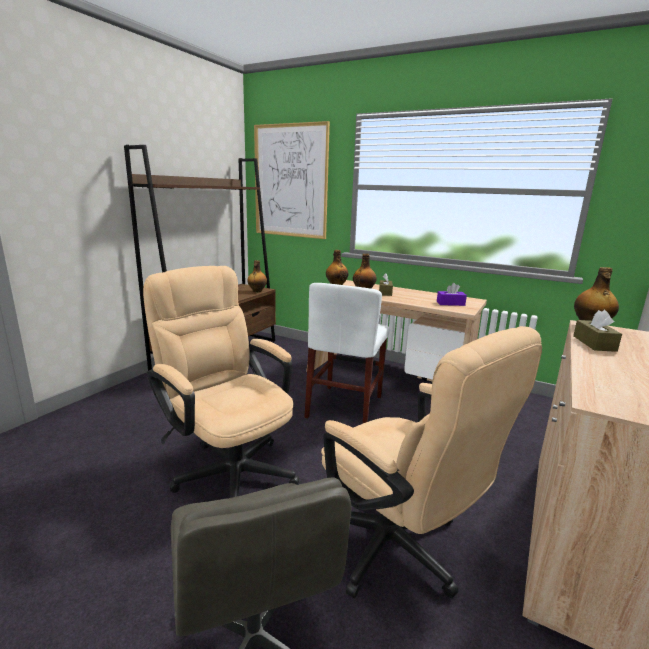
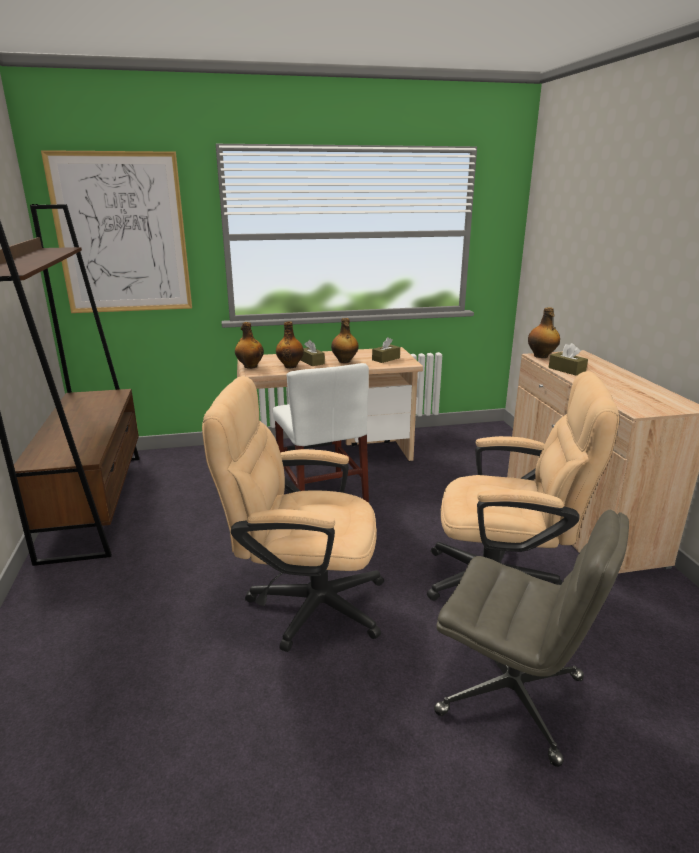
camera: 40 degrees left, 5 degrees up
(257, 291) = (114, 398): bottle -> bottle (344, 361)
(450, 303) = (386, 359): purple tissue box -> brown tissue box

